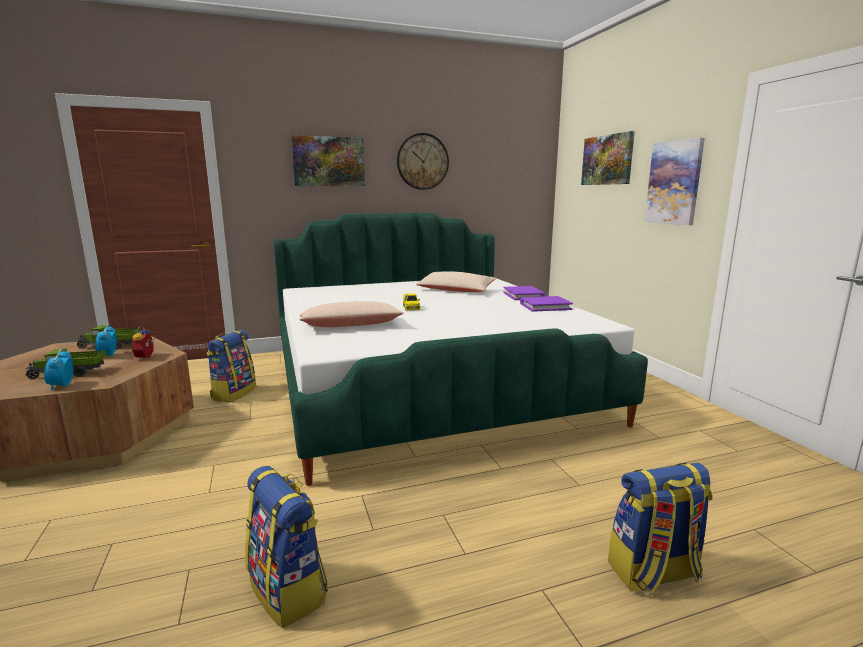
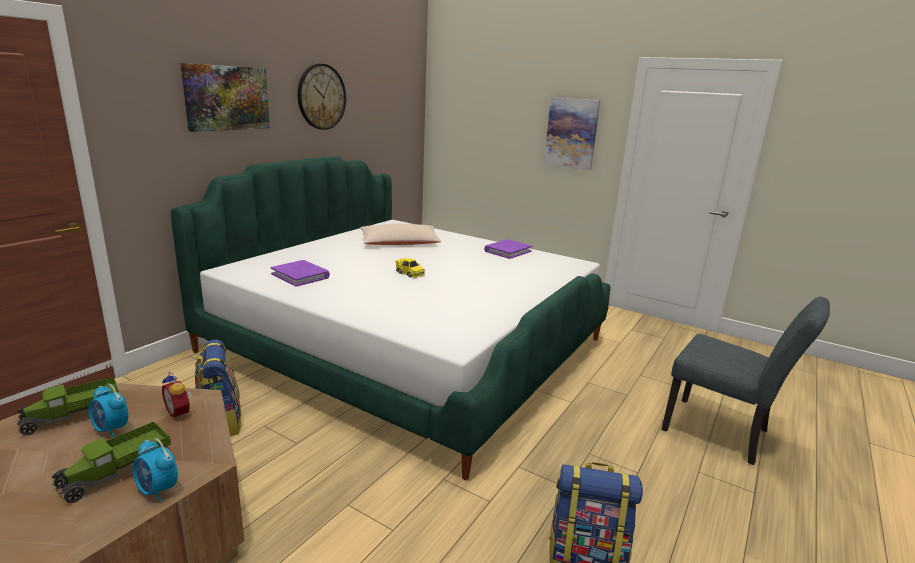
camera: 40 degrees left, 5 degrees up
(350, 325) = (406, 308): beige pillow -> none
(523, 295) = (468, 241): purple book -> purple book (300, 275)
(607, 160) = (495, 103): picture -> none
(654, 573) = (724, 433): backpack -> grey chair

